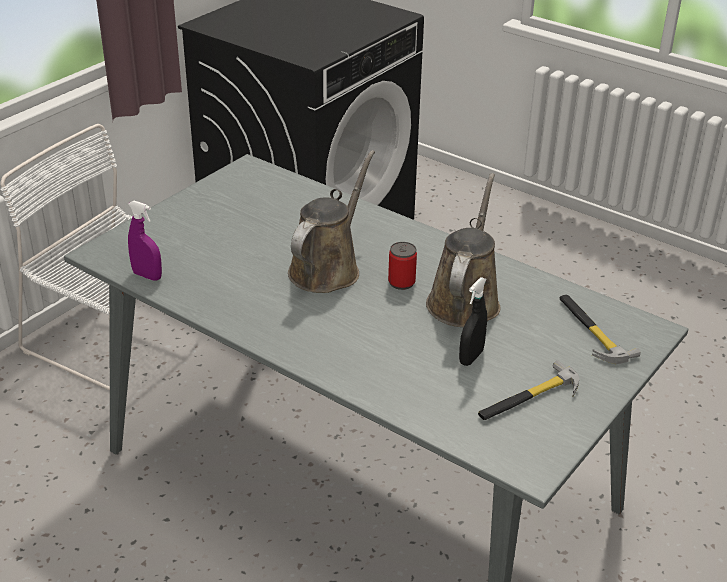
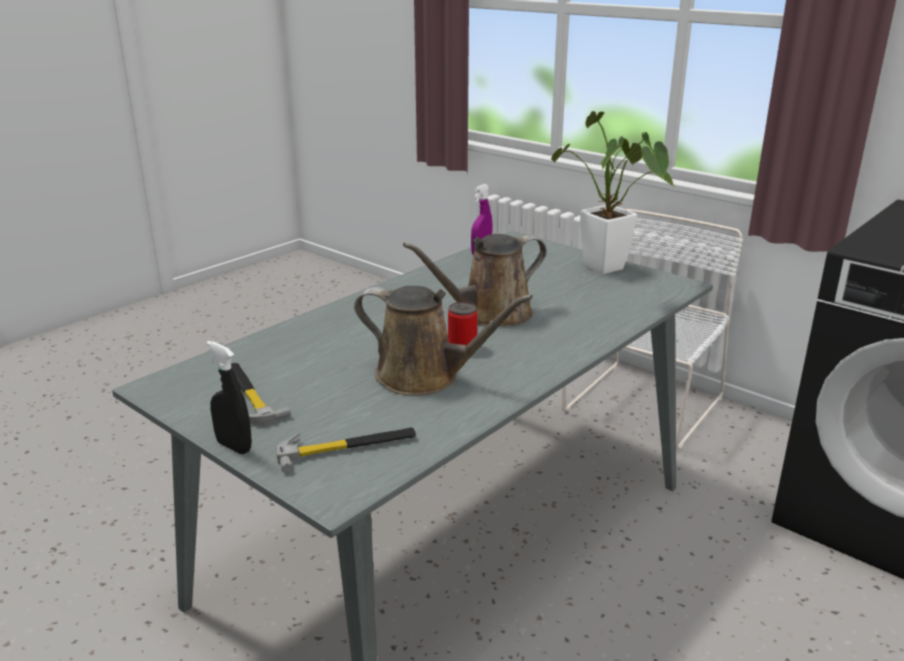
camera: 95 degrees right, 10 degrees down
(211, 200) = (609, 271): none -> potted plant
(328, 268) = (489, 315): brown watering can -> brown watering can turned 120 degrees clockwise
(471, 357) = (325, 372): black spray bottle -> black spray bottle (234, 446)

